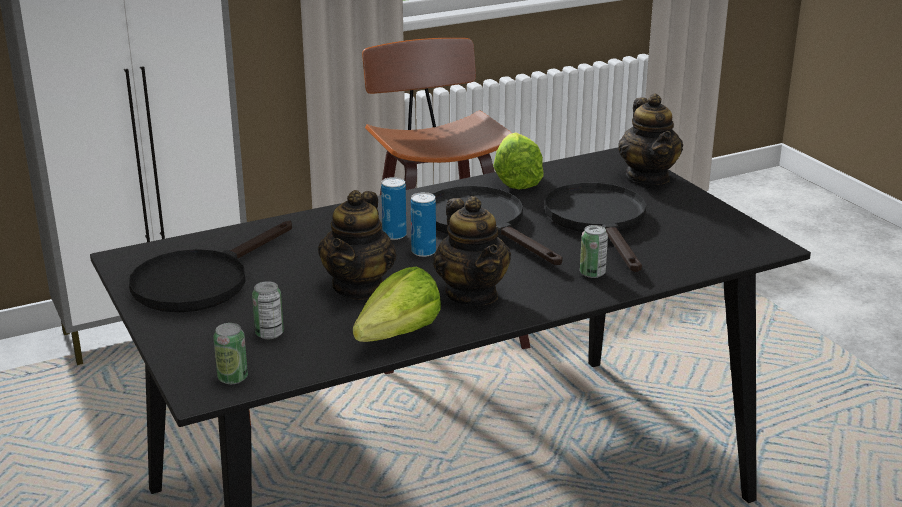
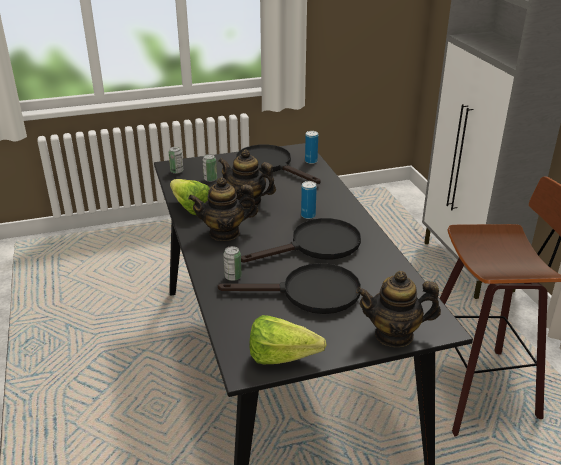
camera: 100 degrees right, 5 degrees up
(423, 252) = (283, 223): can -> can (311, 161)
(517, 177) = (396, 269): lettuce -> lettuce (288, 359)

